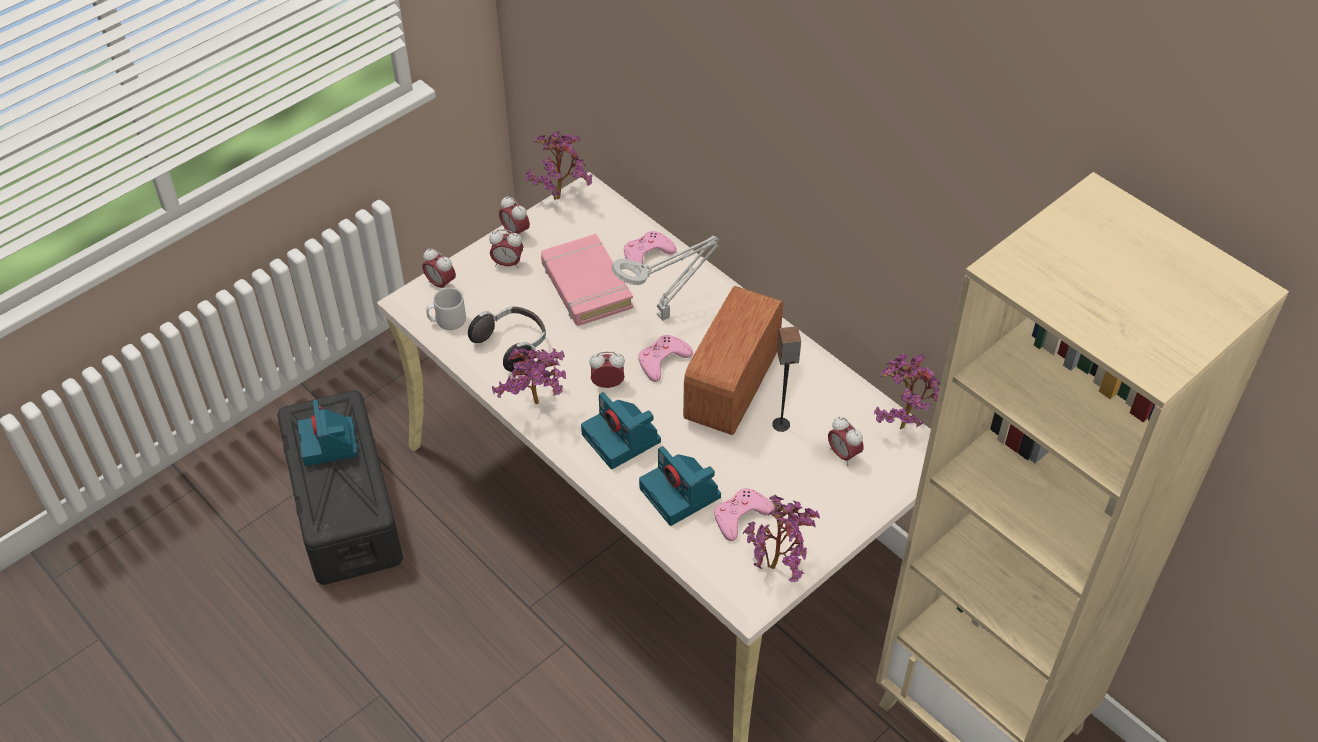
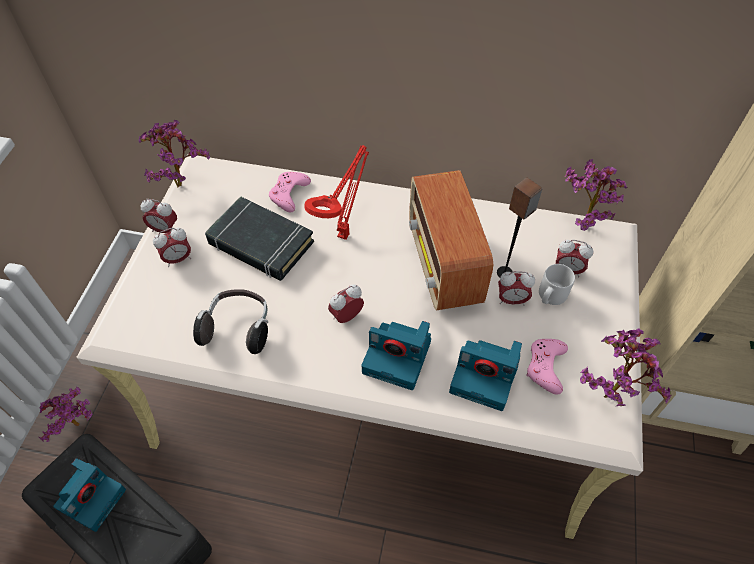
camera: 35 degrees left, 5 degrees up
(329, 444) = (91, 497): camera -> camera turned 105 degrees counterclockwise
(441, 284) = (129, 308): alarm clock -> alarm clock (511, 300)
(447, 320) = (160, 338): grey mug -> grey mug (550, 296)
(538, 406) = (305, 371): potted plant -> potted plant (80, 426)
(586, 286) = (260, 243): pink book -> black book
(662, 360) = (373, 272): pink game controller -> none
(666, 315) = (344, 233): grey table lamp -> red table lamp

